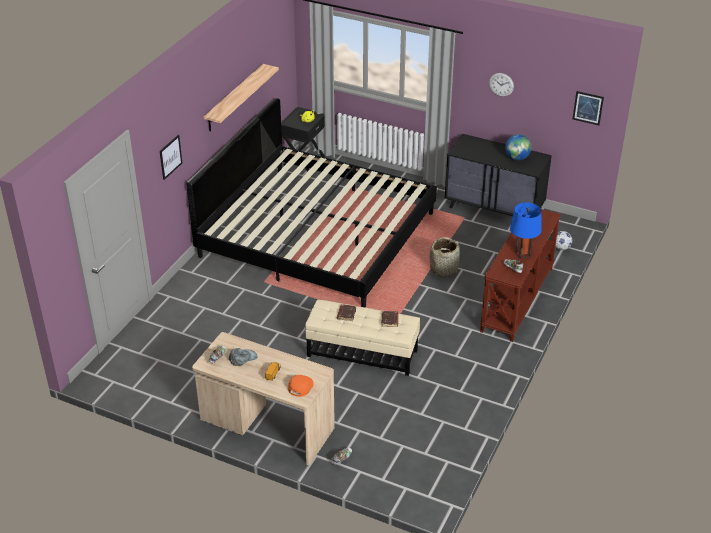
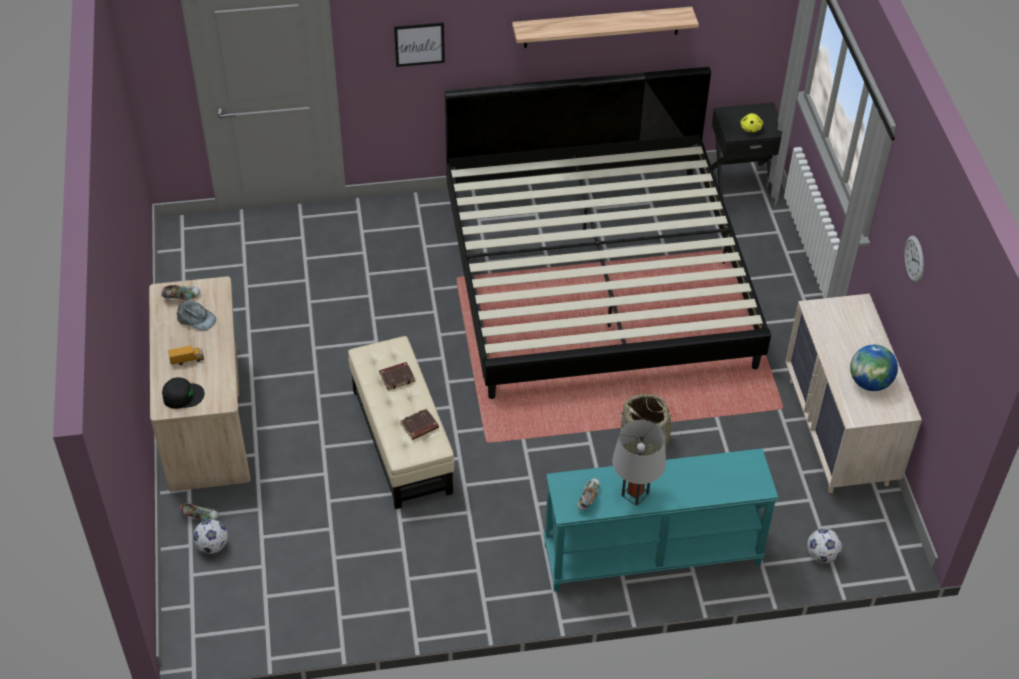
camera: 55 degrees right, 10 degrees up
(300, 386) = (182, 396): orange cap -> black cap
(369, 462) = (212, 546): none -> football
(494, 209) = (838, 432): black dresser -> beige dresser
(518, 299) = (651, 556): brown console table -> turquoise console table
(522, 254) = (635, 494): blue table lamp -> grey table lamp
(588, 108) = (968, 388): picture -> none

